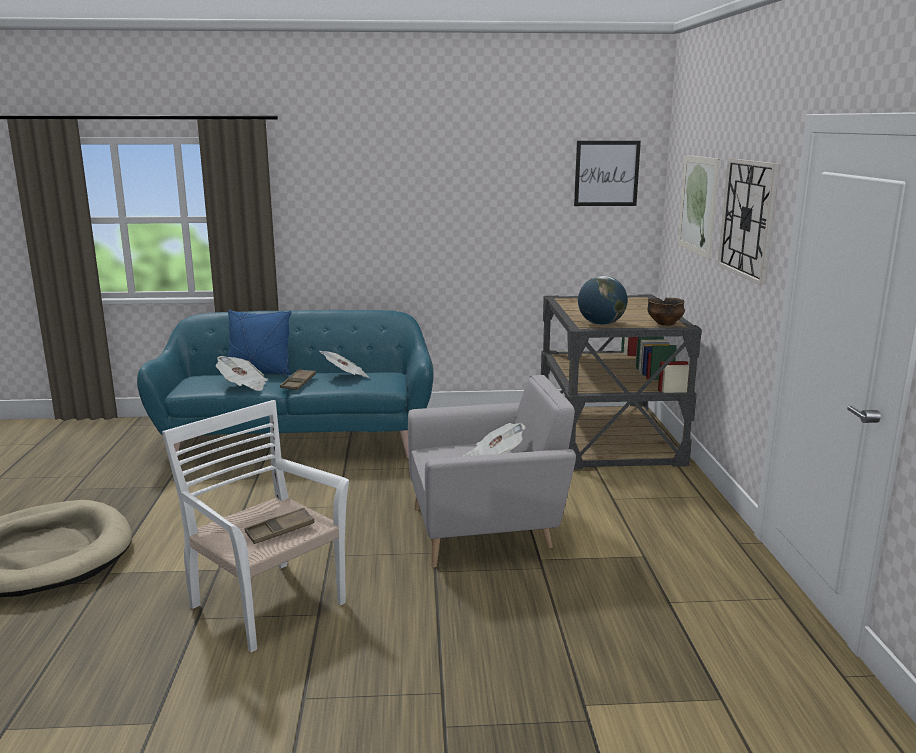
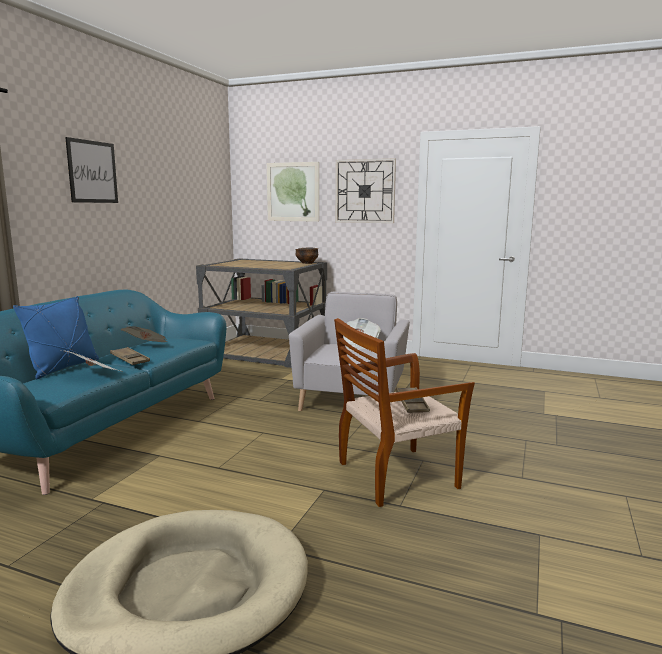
camera: 65 degrees left, 5 degrees down
(267, 603) = (396, 475): white armchair -> brown armchair
(601, 324) = (288, 267): globe -> none
(606, 173) = (209, 176): picture -> picture (92, 172)

